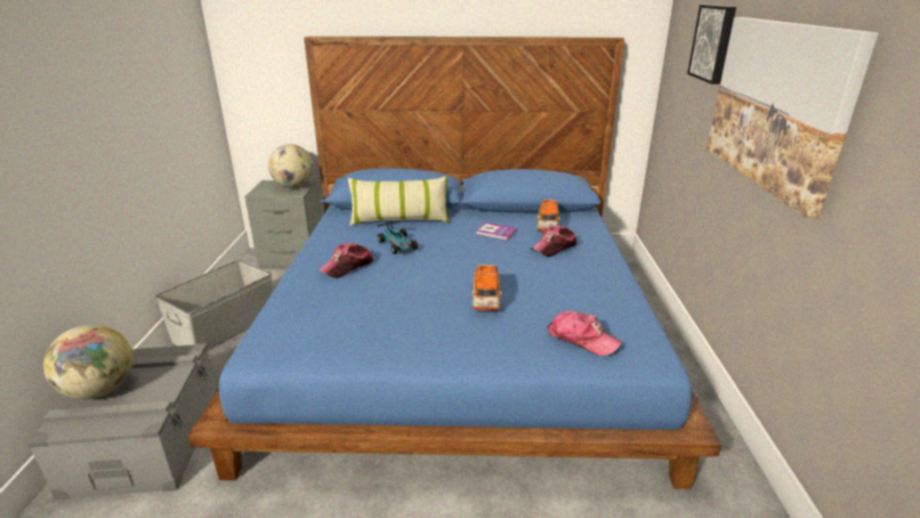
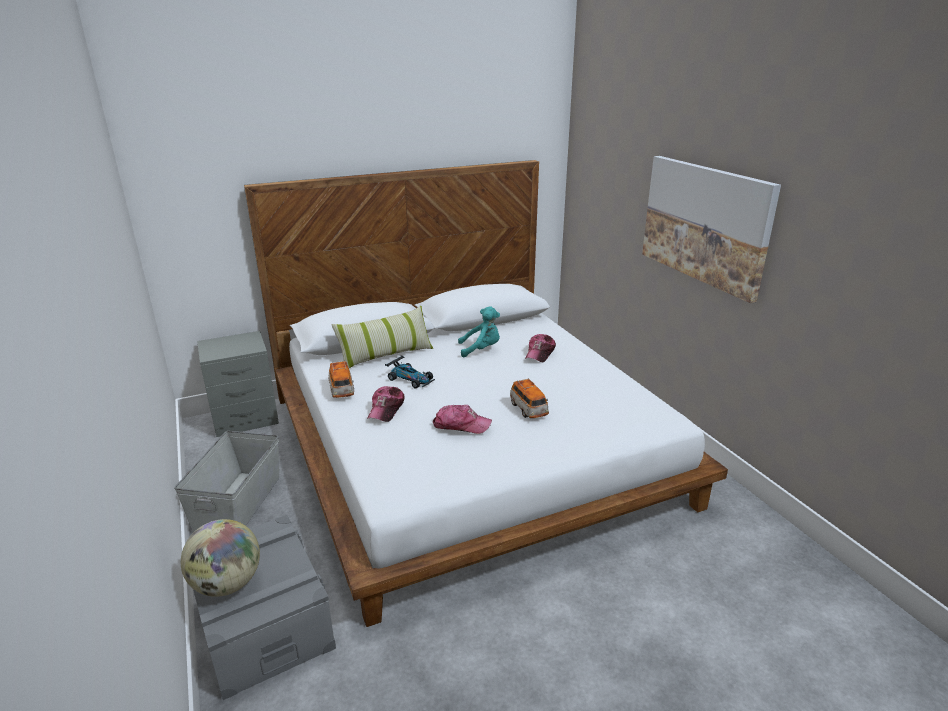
camera: 25 degrees left, 0 degrees up
(294, 186) = (243, 341): globe -> none
(459, 333) = (469, 447): blue bed -> white bed
(496, 232) = (481, 349): book -> turquoise plush toy
(547, 227) = (519, 336): toy car -> toy car (342, 390)
(582, 339) = (620, 420): cap -> cap (461, 425)
(714, 43) = (629, 170): picture -> none

